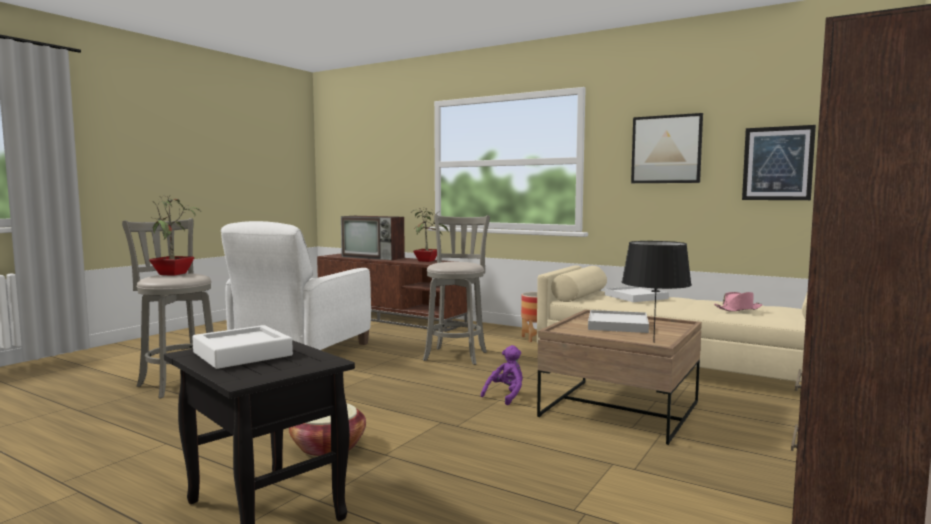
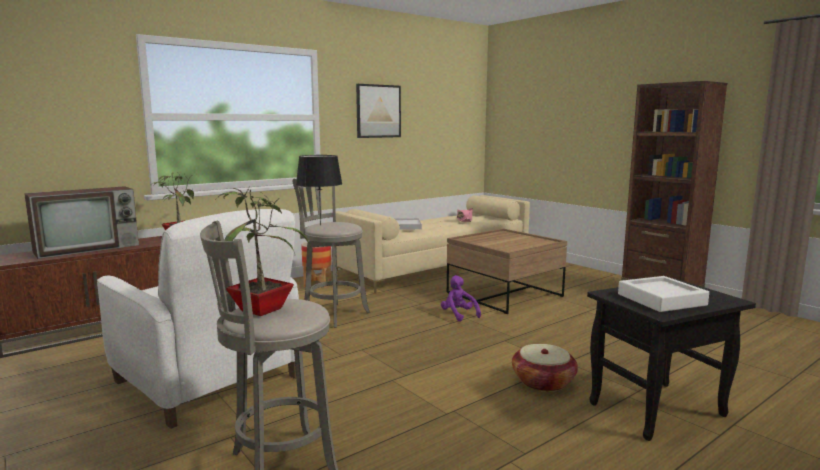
camera: 70 degrees left, 5 degrees up
(618, 325) = (496, 240): white tray -> none
(653, 342) = (546, 242): black table lamp -> black table lamp (320, 225)
(777, 163) = (437, 124): picture -> none

